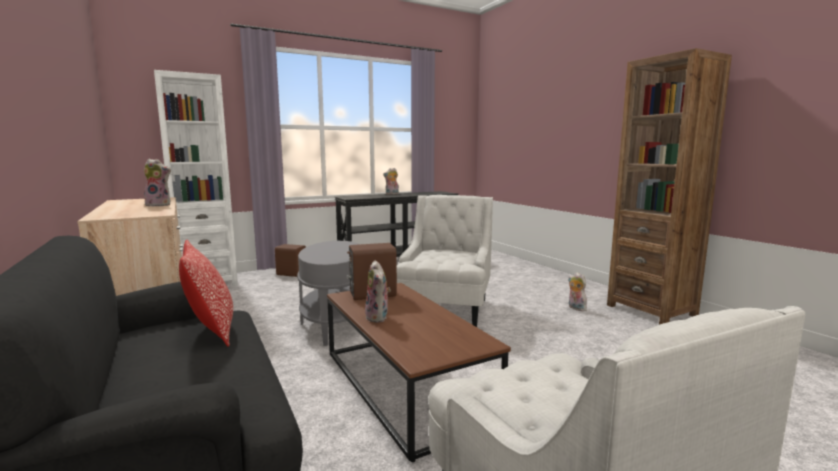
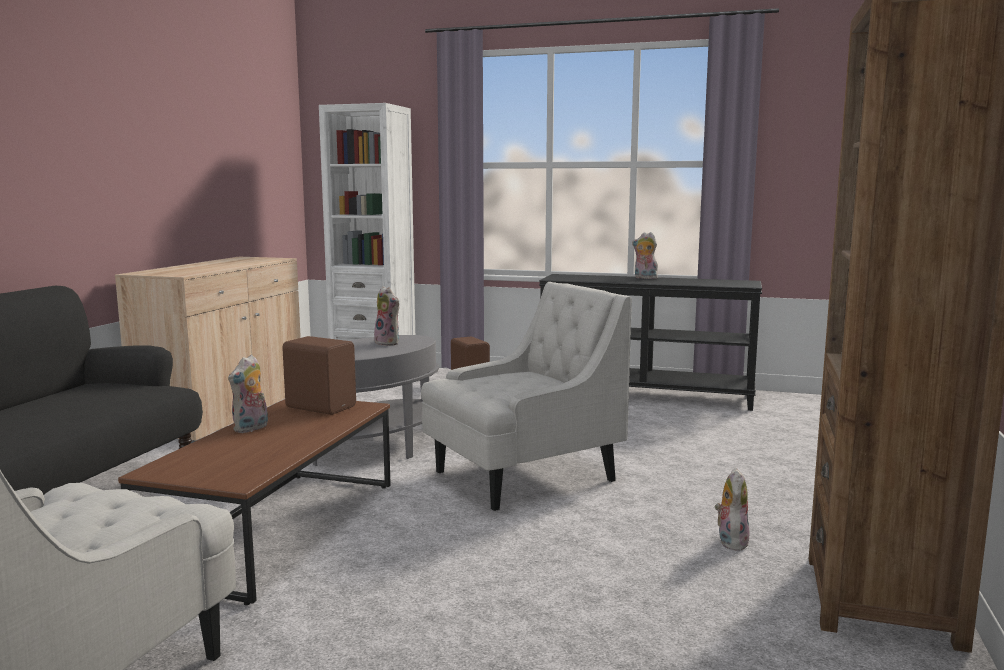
camera: 45 degrees right, 0 degrees up
(160, 205) = (233, 266): plush toy -> plush toy (389, 343)
(211, 330) = (117, 397): pillow -> none

